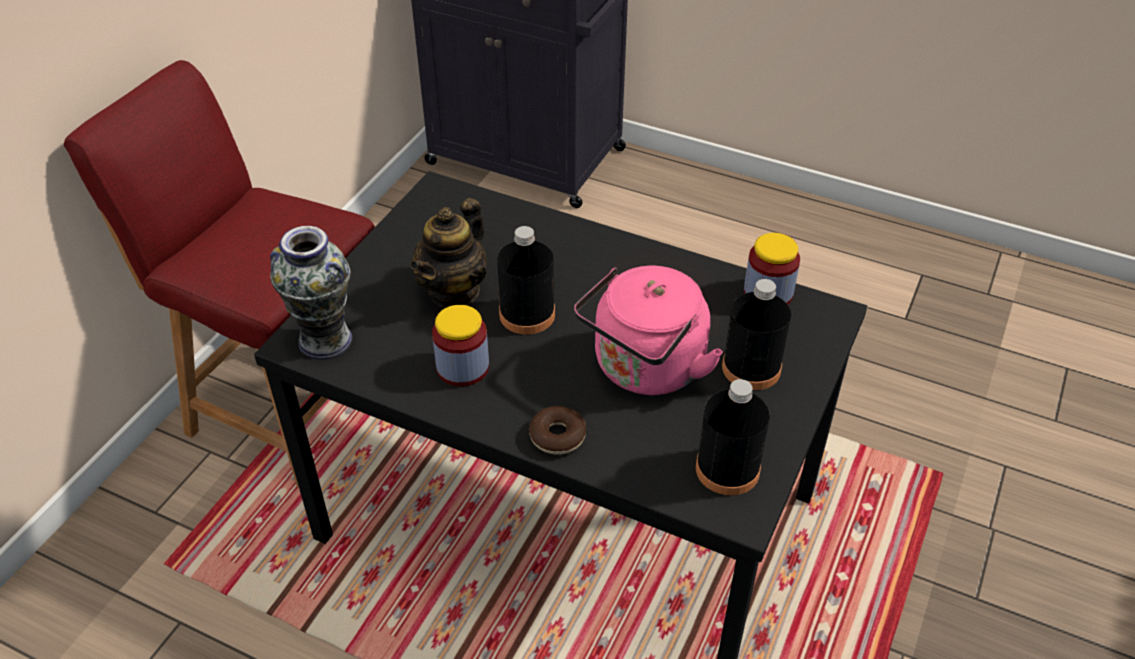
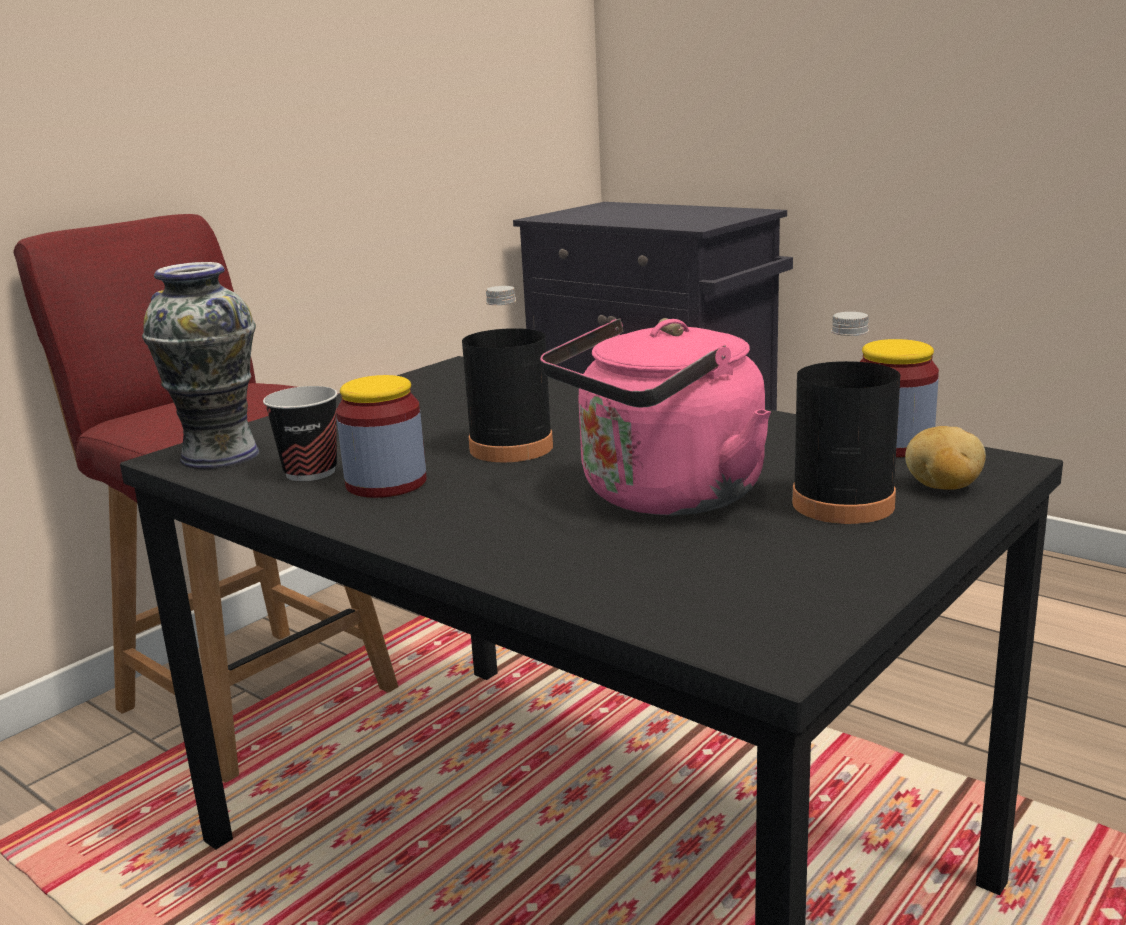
camera: 15 degrees right, 25 degrees down
(403, 357) = (310, 472): none -> cup
(454, 290) = (423, 428): teapot -> none
(557, 436) = (483, 547): donut -> none
(727, 469) = (763, 598): black bottle -> none
(803, 344) = (942, 487): none -> potato

